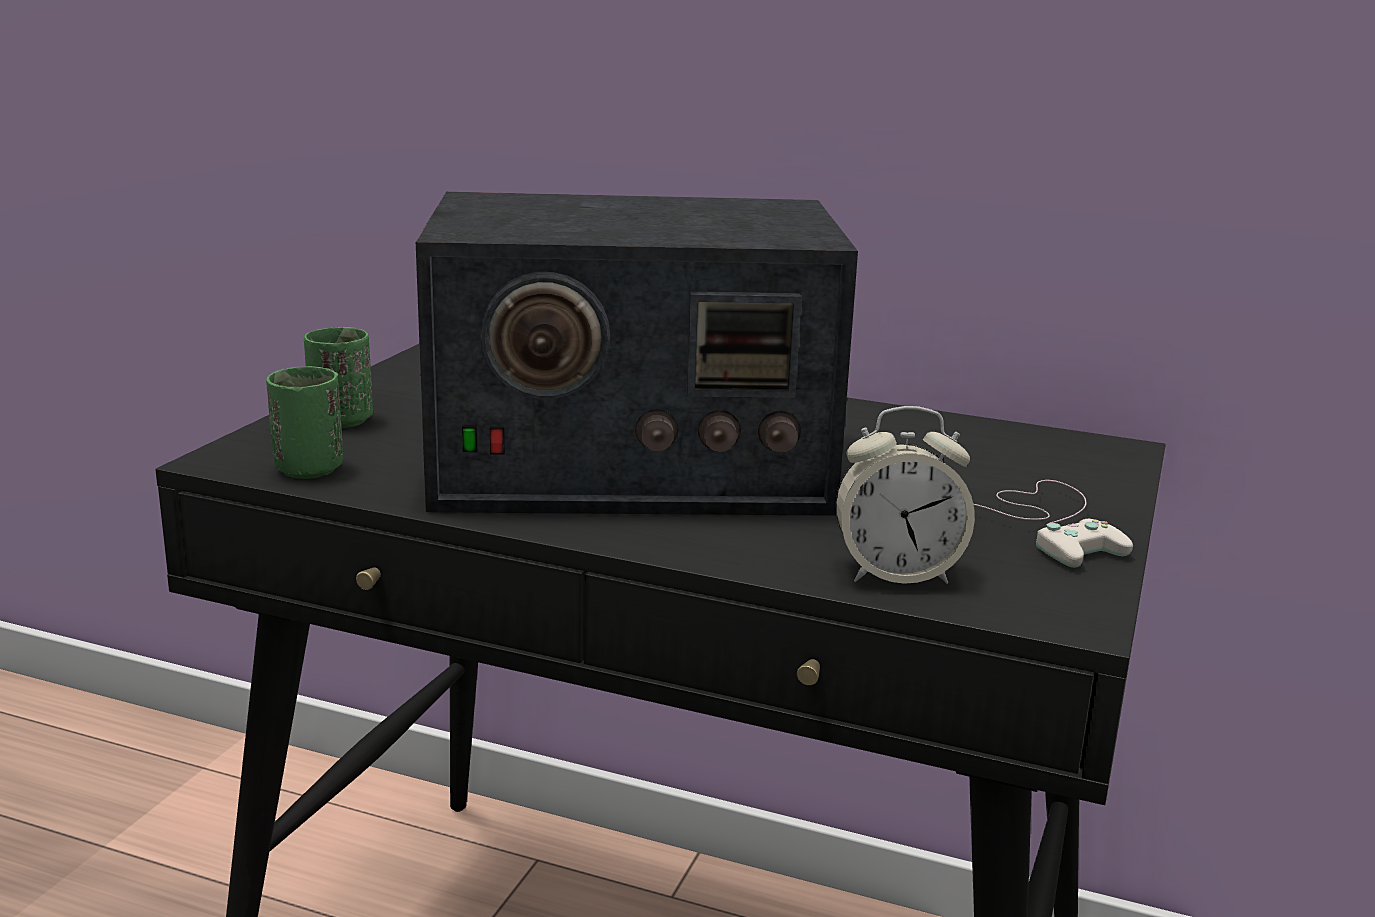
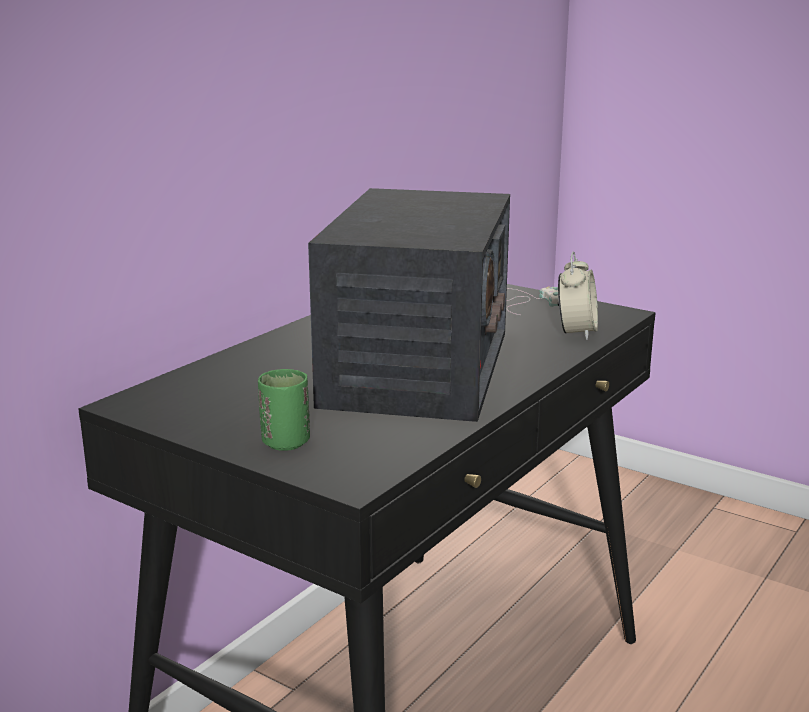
camera: 75 degrees left, 0 degrees up
(308, 469) = (388, 454): green cup -> none

